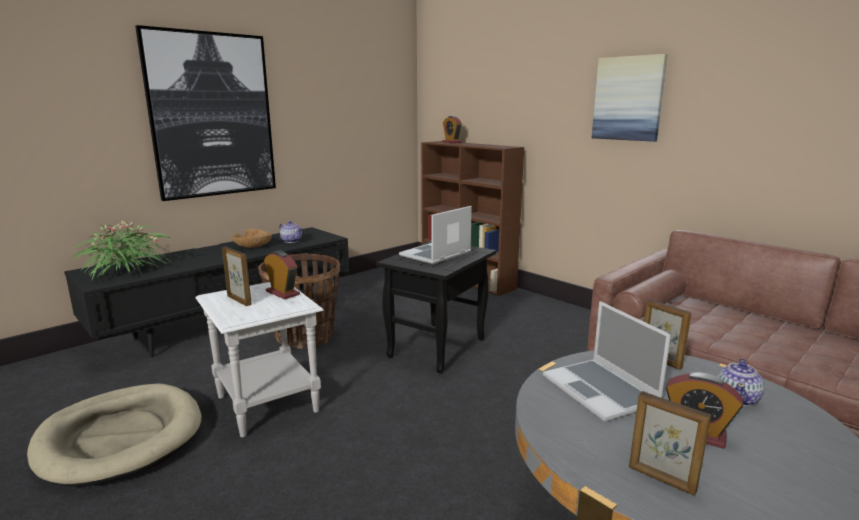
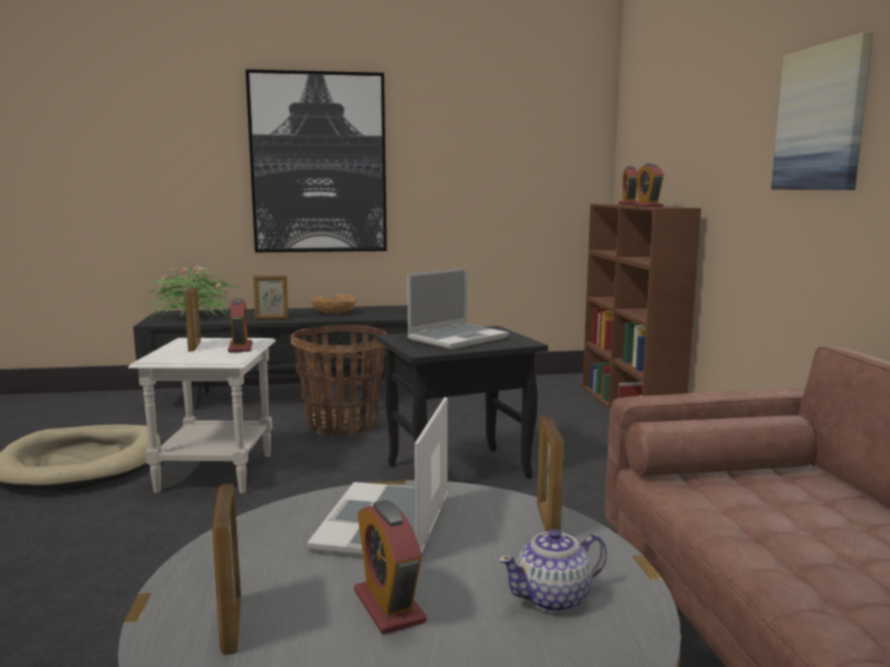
camera: 35 degrees right, 5 degrees down
(210, 260) = (271, 319): none -> picture frame
(291, 241) = (380, 313): teapot -> none
(435, 255) = (457, 338): laptop -> laptop turned 150 degrees clockwise
(486, 146) = (647, 206): none -> alarm clock

